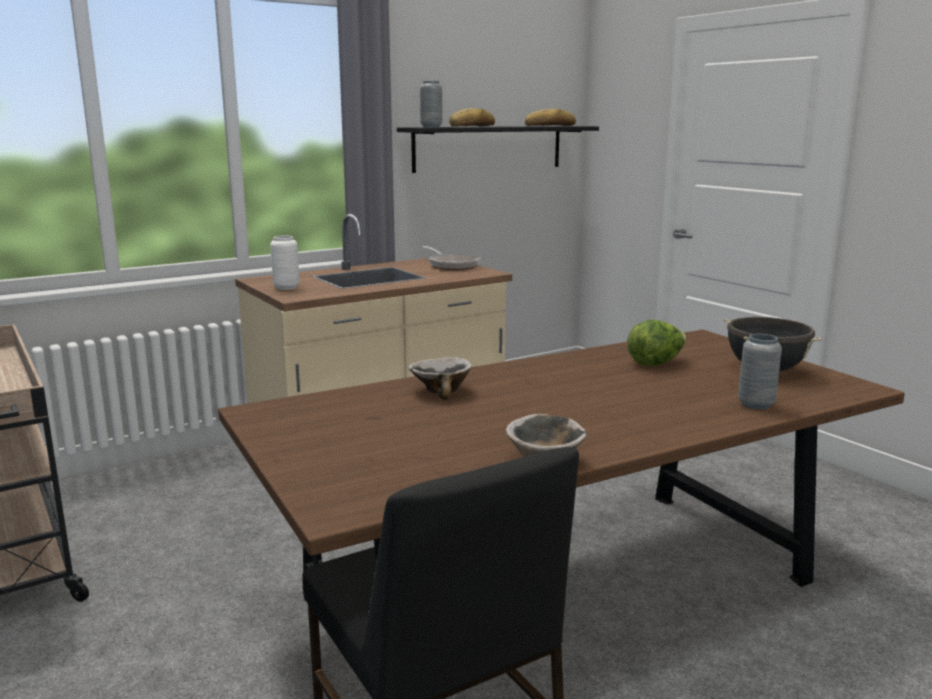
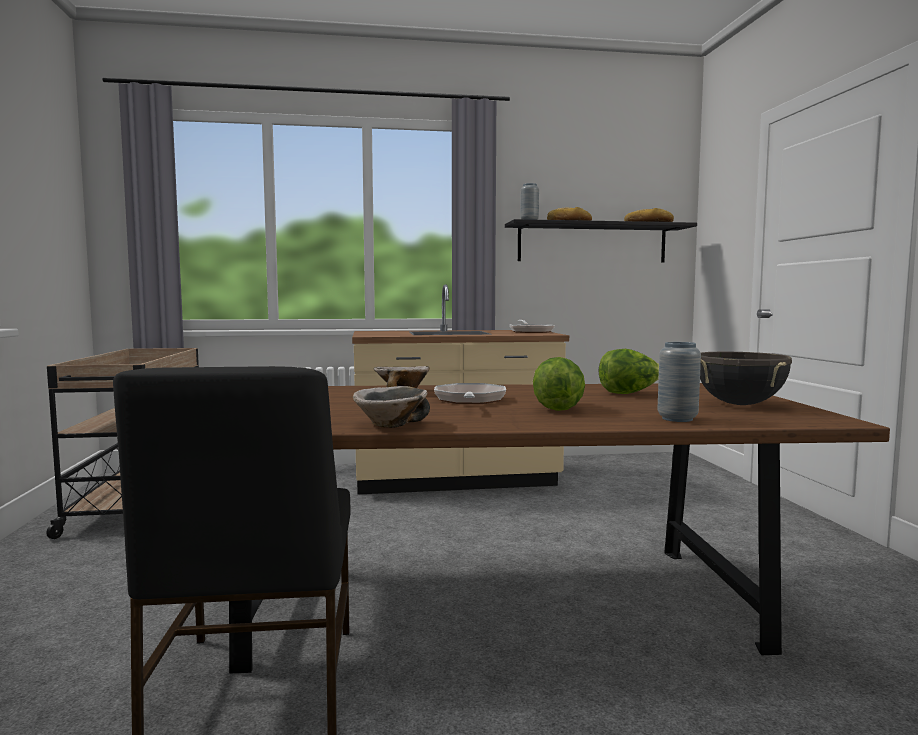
camera: 25 degrees right, 10 degrees down
(286, 288) = (375, 333): white vase -> none
(538, 399) = (470, 400): none -> frying pan
(638, 402) = (558, 408): none -> lettuce

